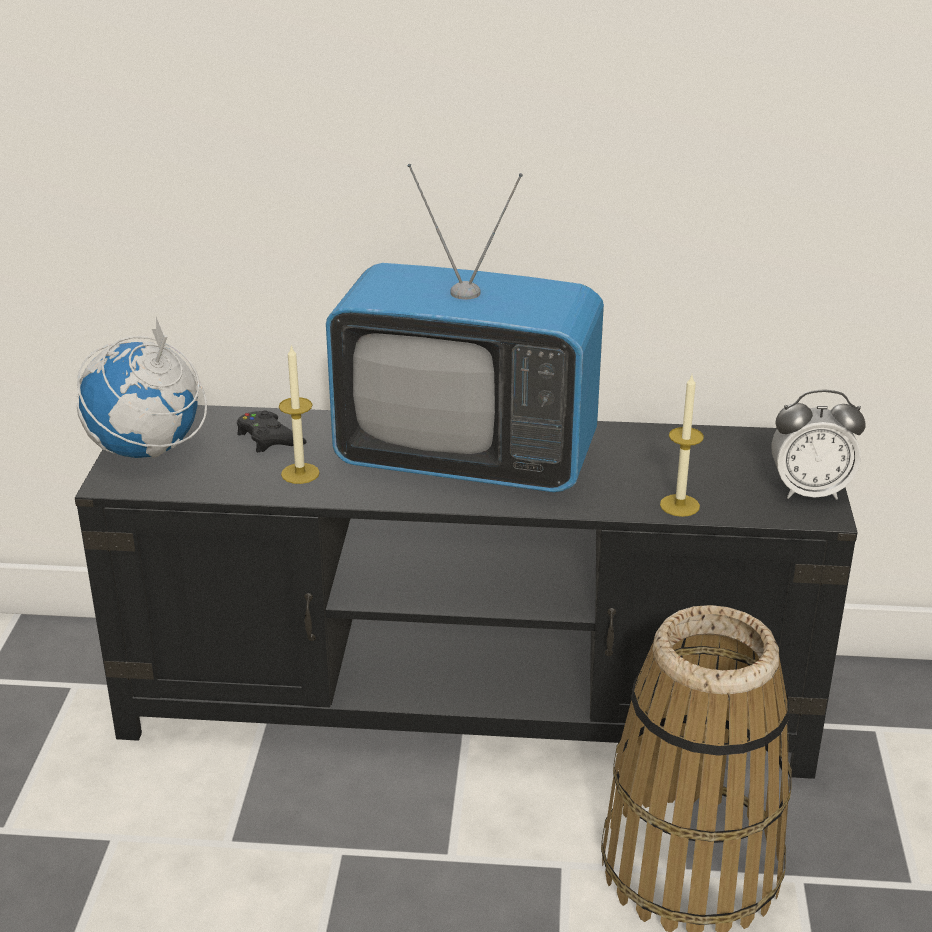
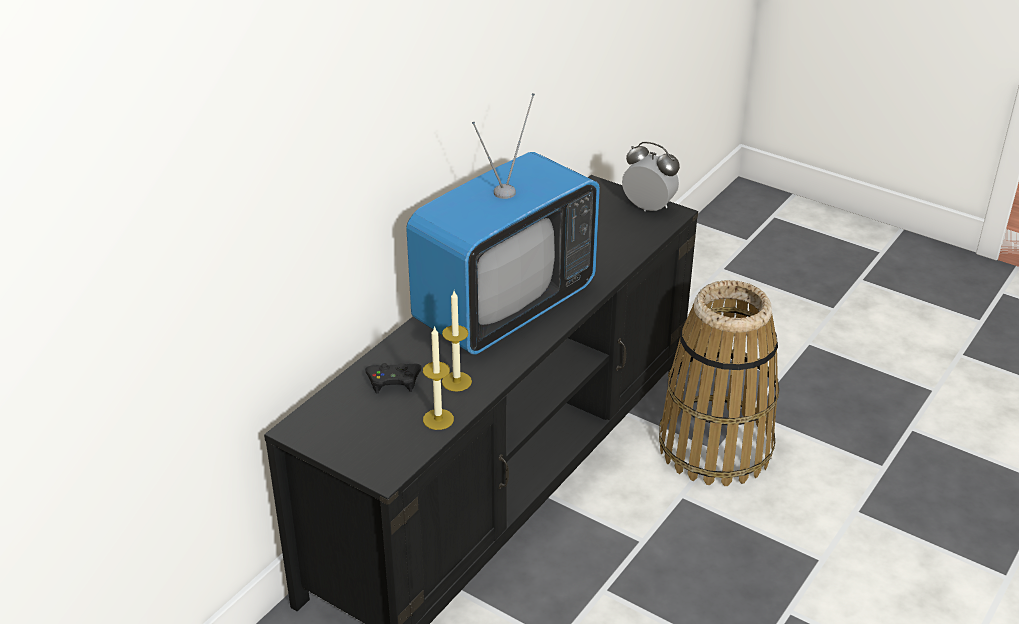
camera: 60 degrees left, 5 degrees up
(146, 451) = (354, 444): globe -> none
(679, 505) = (626, 253): candle -> candle (438, 419)
(809, 491) = (648, 207): alarm clock -> alarm clock turned 90 degrees counterclockwise

